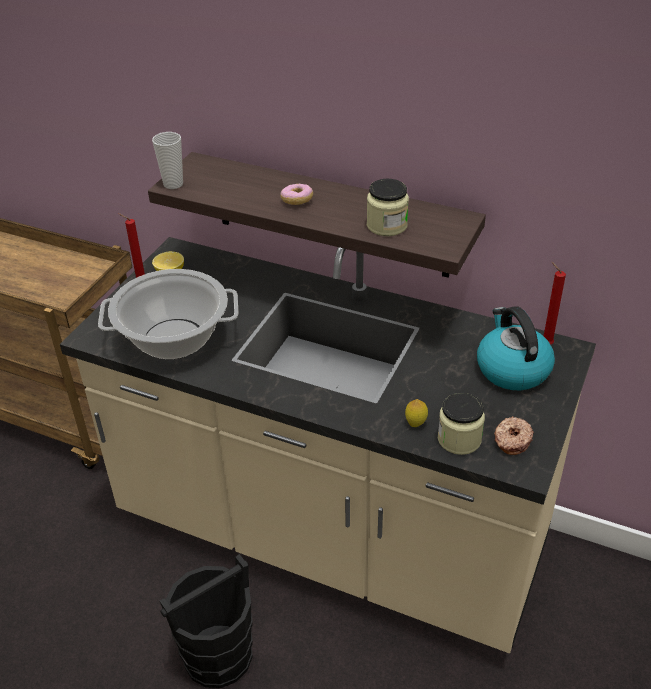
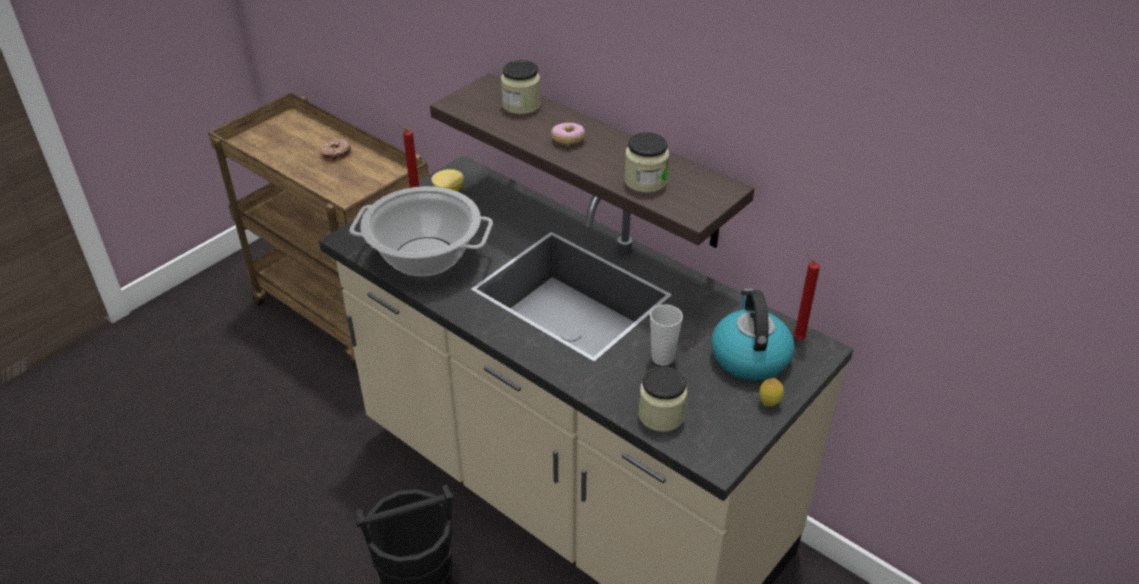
camera: 15 degrees right, 0 degrees up
(173, 184) = (456, 103): cup -> cup (662, 358)
(237, 176) = (521, 105): none -> jar
(415, 424) = (624, 390): lemon -> lemon (769, 403)
(511, 440) = (715, 428): donut -> donut (335, 154)

